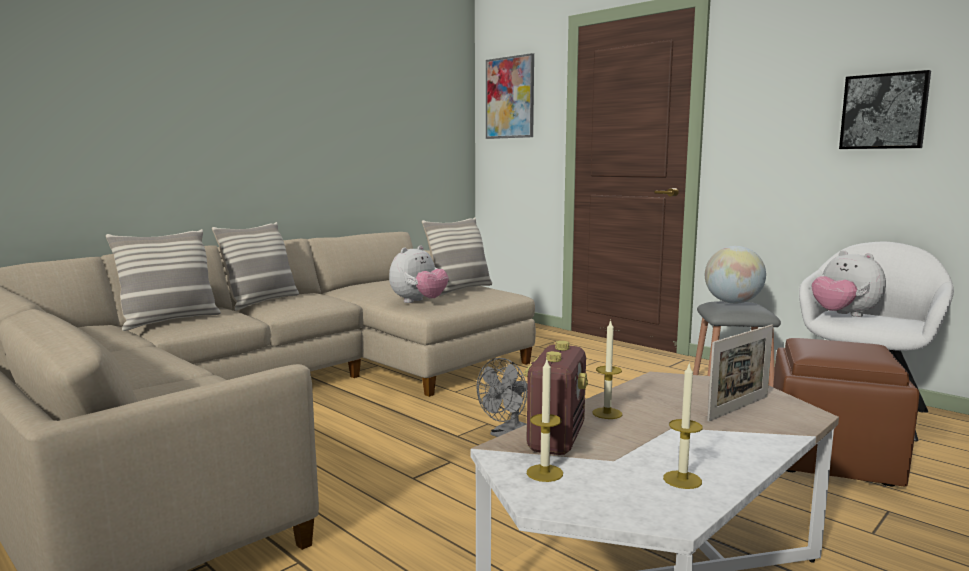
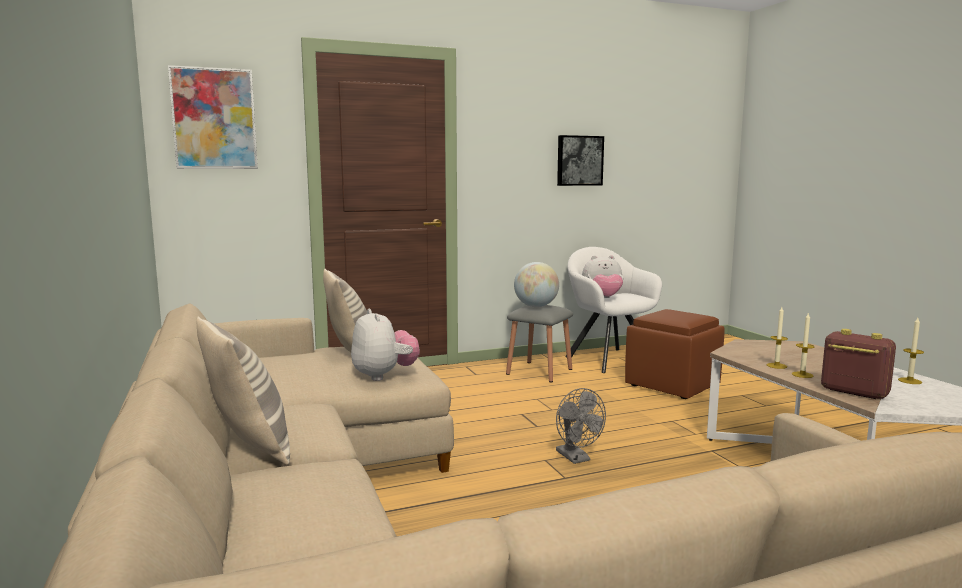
camera: 65 degrees left, 0 degrees up
(169, 321) = (304, 513): pillow -> none
(544, 473) = (913, 403): candle -> candle (776, 366)
(738, 408) = (791, 351): picture frame -> none

